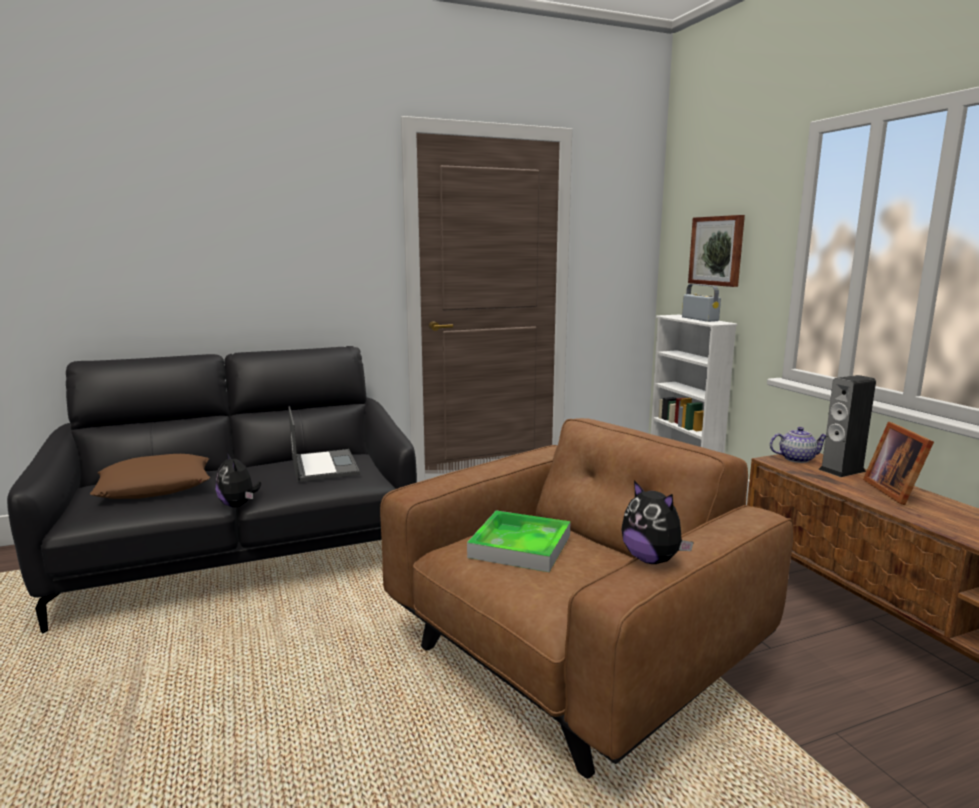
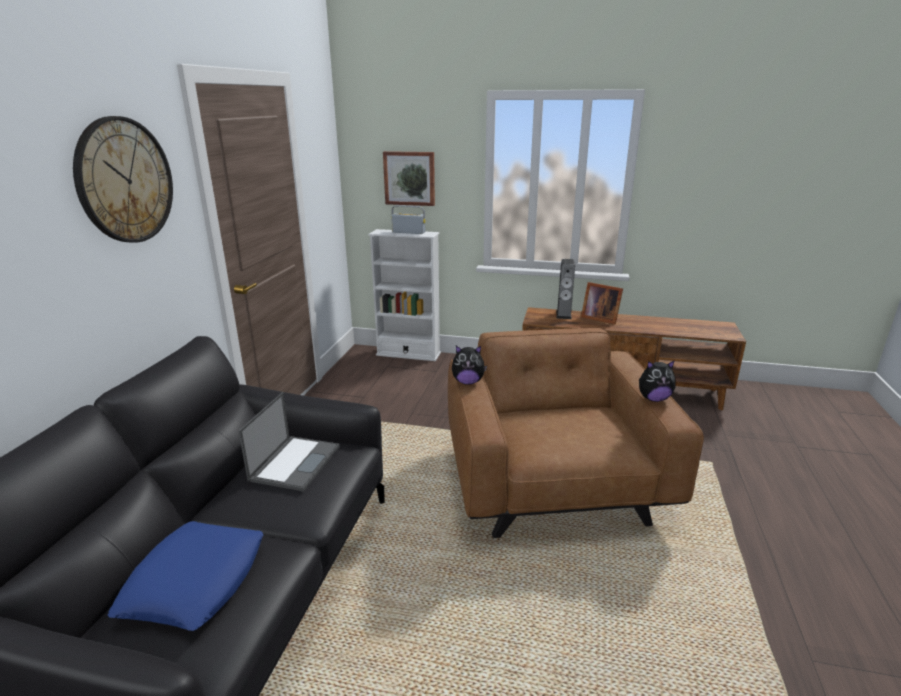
camera: 55 degrees left, 10 degrees up
(155, 486) = (195, 581): brown pillow -> blue pillow
(239, 505) = (307, 536): plush toy -> plush toy (468, 382)
(313, 203) = (125, 181): none -> wall clock
(324, 466) = (295, 462): laptop -> laptop turned 90 degrees clockwise
(520, 546) = (548, 432): tray -> none
(796, 459) = (537, 316): teapot -> none

